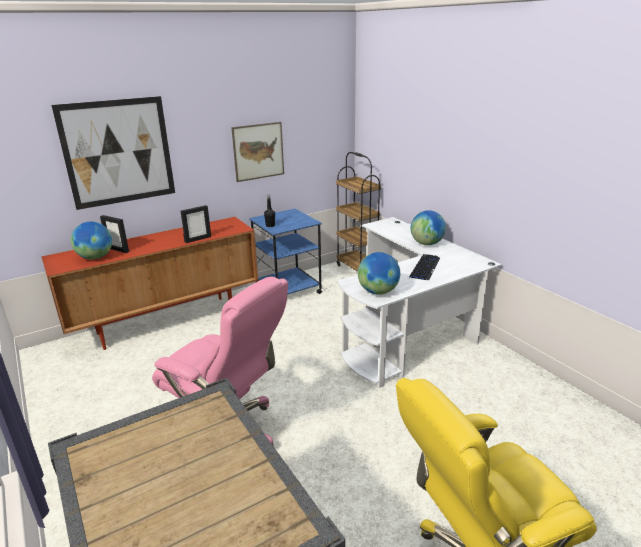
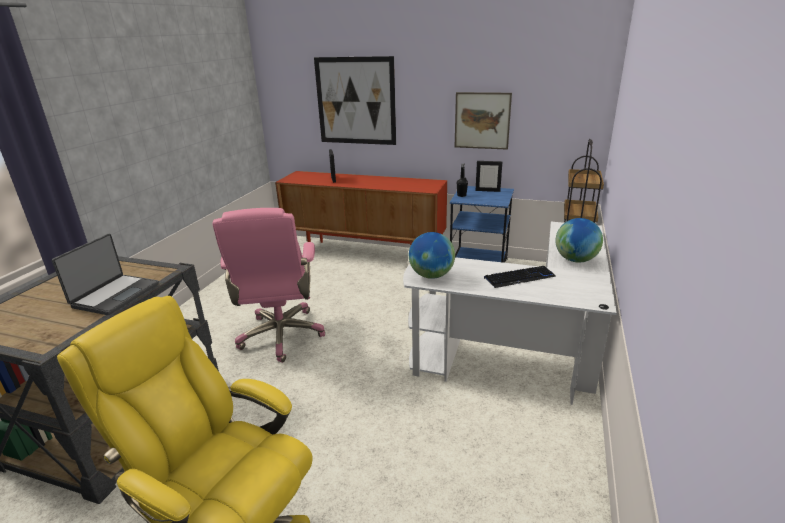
camera: 50 degrees right, 0 degrees up
(95, 257) = (314, 180): globe -> none
(198, 239) = (387, 187): picture frame -> picture frame (487, 190)
(228, 449) = (115, 295): none -> laptop

